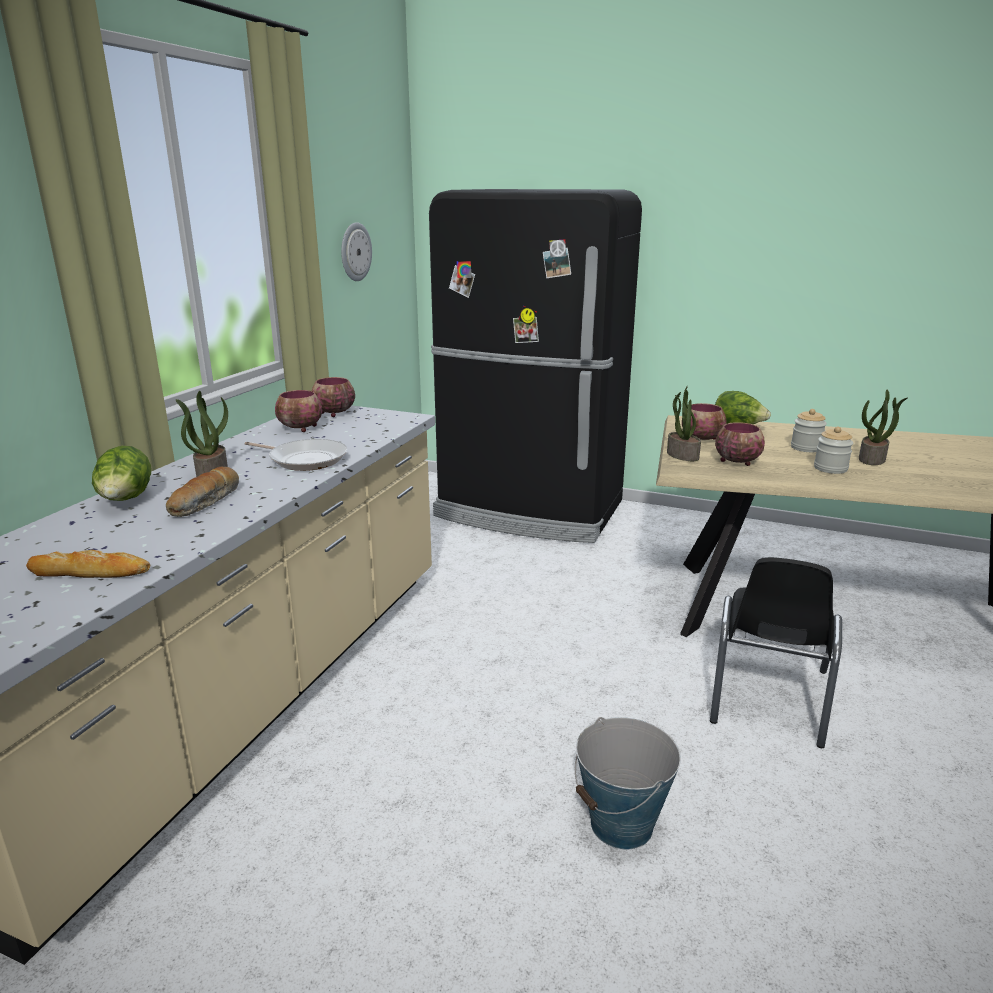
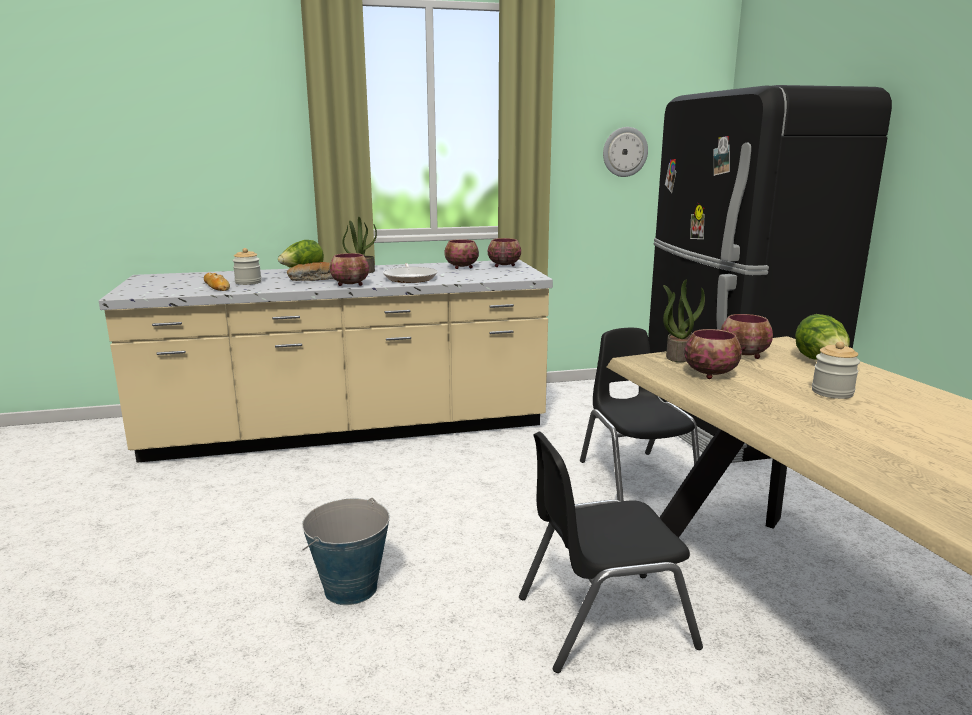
camera: 55 degrees right, 5 degrees down
(278, 493) = (351, 285): none -> bowl
(574, 585) = (636, 478): none -> black chair
(830, 468) = (788, 409): jar -> jar (248, 282)
(872, 459) = (877, 424): potted plant -> none

